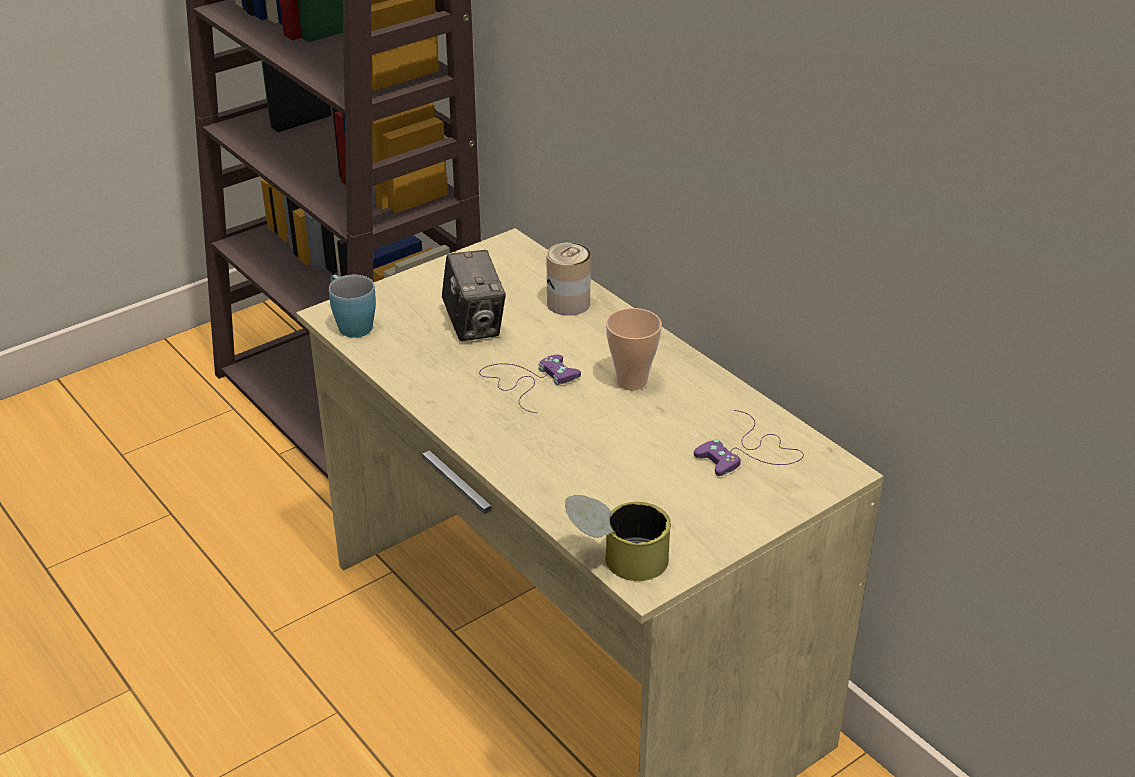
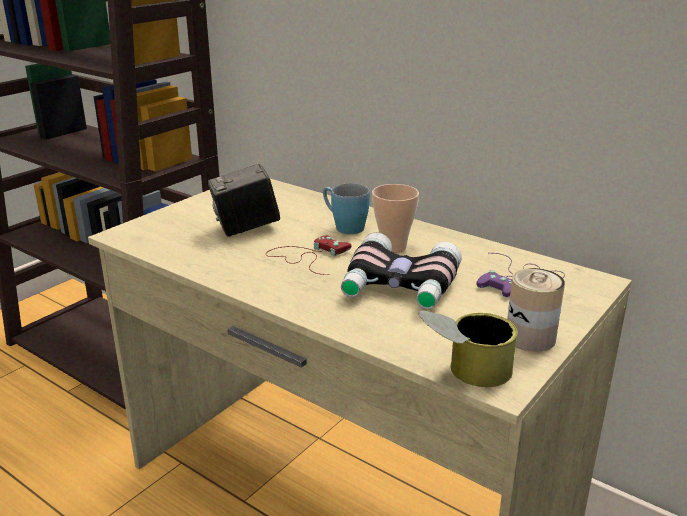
camera: 15 degrees left, 10 degrees down
(351, 324) = (139, 238): blue mug -> blue mug (344, 226)
(474, 325) = (246, 228): camera -> camera turned 105 degrees clockwise
(527, 381) = (308, 257): purple game controller -> red game controller
(568, 303) = (315, 208): can -> can (530, 337)
(608, 441) = (399, 287): none -> binoculars

